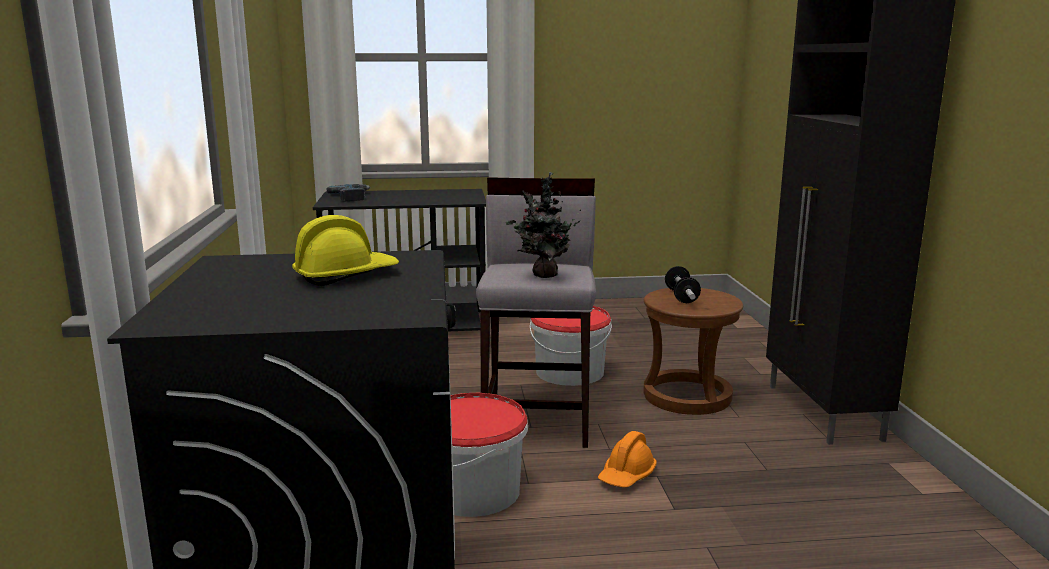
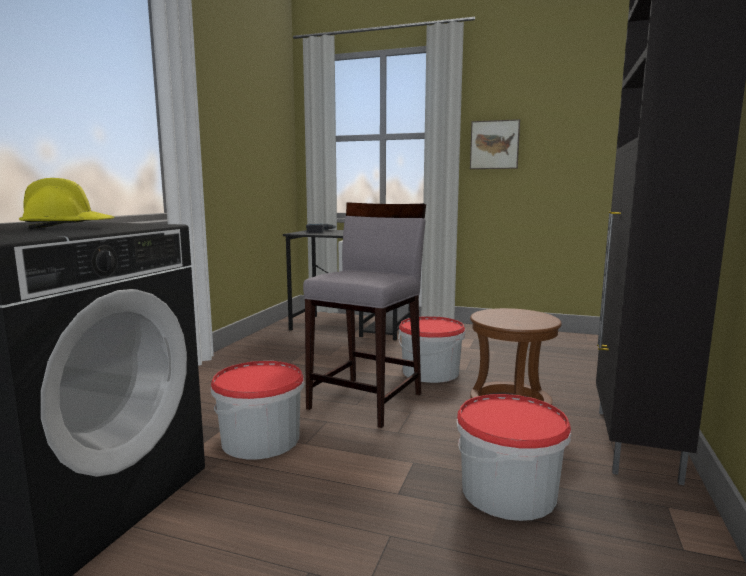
camera: 25 degrees right, 5 degrees down
(543, 275) = (357, 276): potted plant -> none
(573, 72) = (494, 145): none -> picture
(627, 476) = (388, 456): orange hard hat -> none
(681, 296) = (508, 314): dumbbell -> none
(763, 481) = (508, 491): none -> bucket

